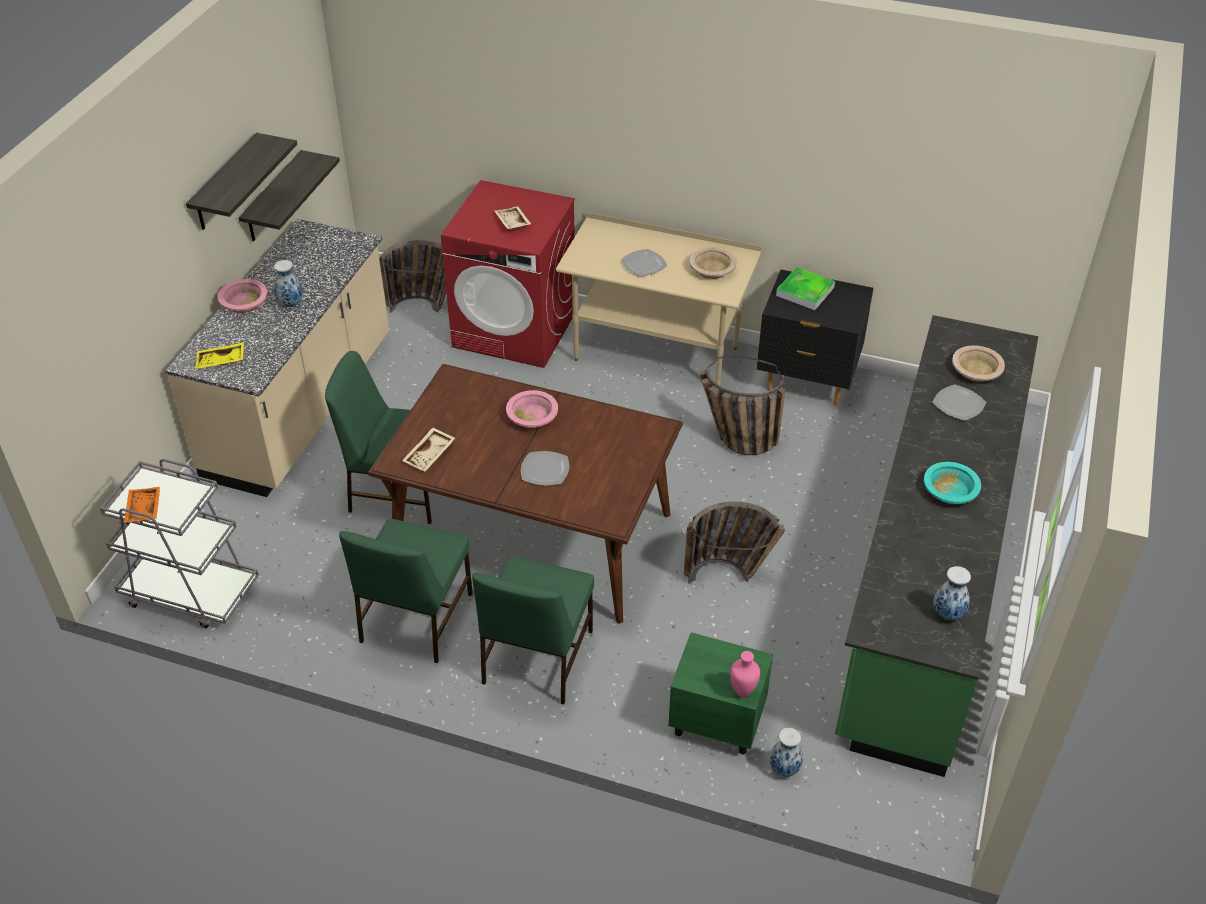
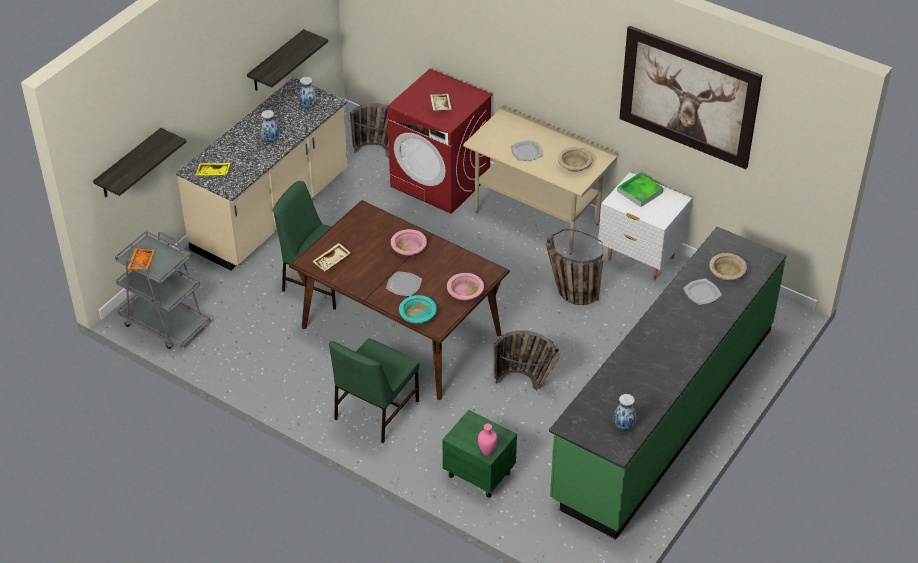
camera: 15 degrees right, 0 degrees up
(225, 183) = (240, 51): shelf -> shelf (129, 164)
(244, 302) = (240, 134): pink bowl -> pink bowl (465, 291)
(414, 619) = (304, 370): green chair -> none
(784, 768) = (512, 511): vase -> vase (308, 106)
(807, 382) = (640, 259): black nightstand -> white nightstand
(871, 145) = (688, 96): none -> picture
(950, 490) = (665, 349): turquoise bowl -> turquoise bowl (417, 314)

